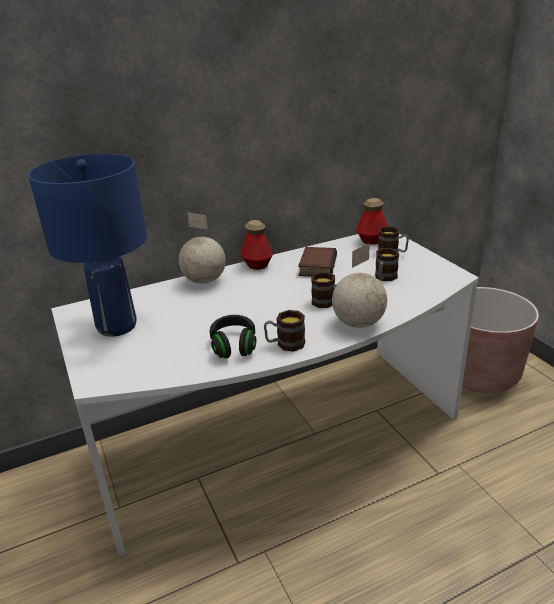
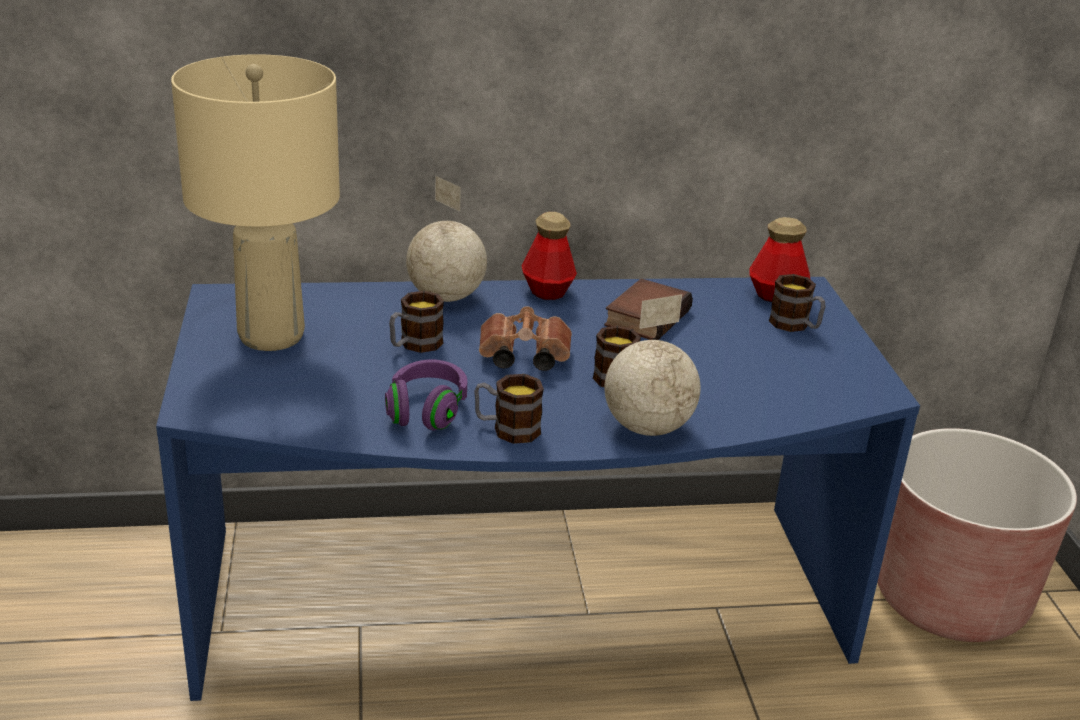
camera: 15 degrees right, 0 degrees up
(117, 326) = (272, 335): blue table lamp -> beige table lamp
(234, 345) = (427, 410): black headphones -> purple headphones
(267, 303) = (521, 358): none -> brown binoculars
(281, 440) = (523, 607): white desk -> blue desk
(384, 278) = (748, 365): mug -> mug (414, 345)

